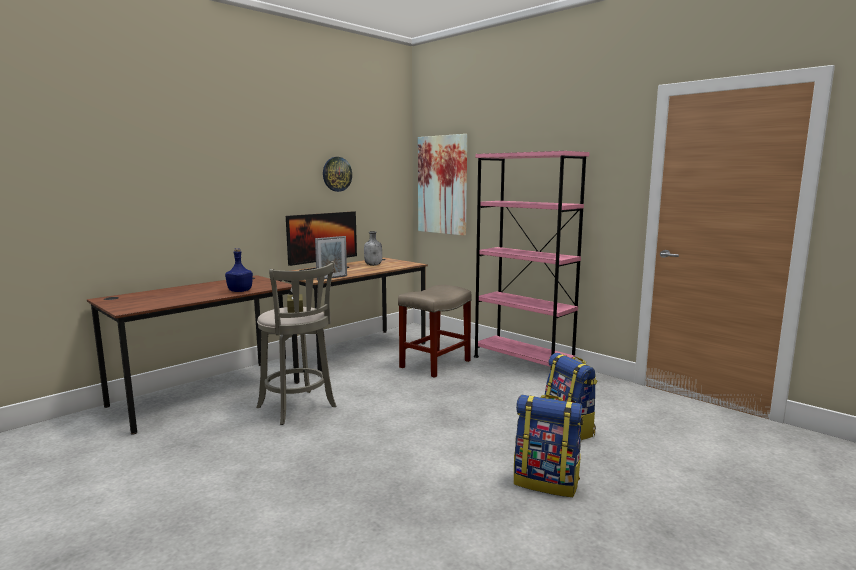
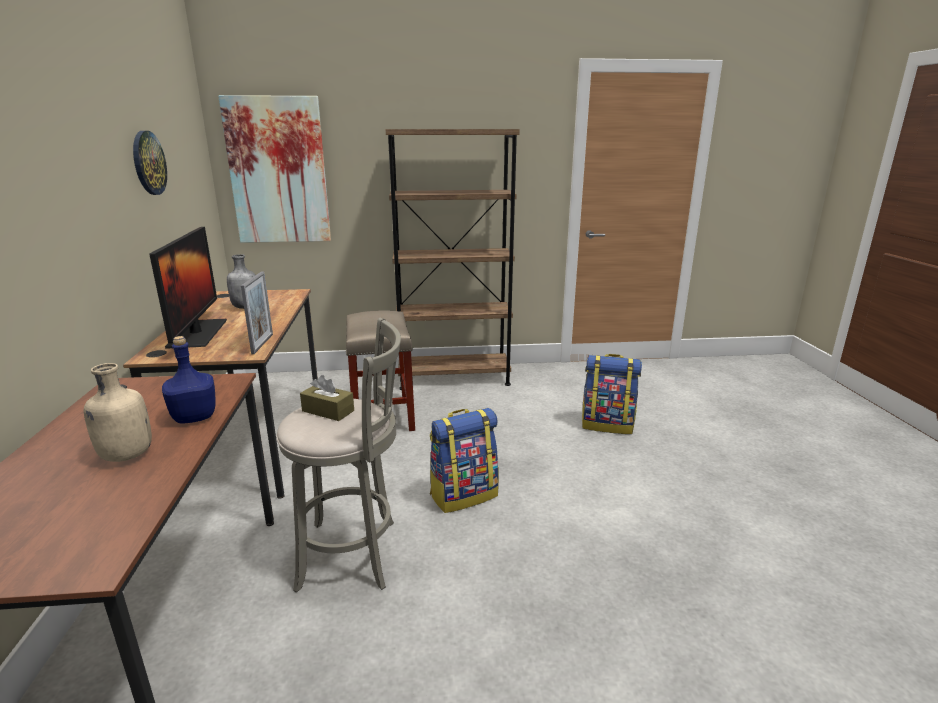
camera: 50 degrees left, 10 degrees up
(197, 294) = (126, 456): none -> beige bottle
(522, 362) = (454, 377): pink bookcase -> brown bookcase
(546, 482) = (686, 479): backpack -> backpack (464, 495)

